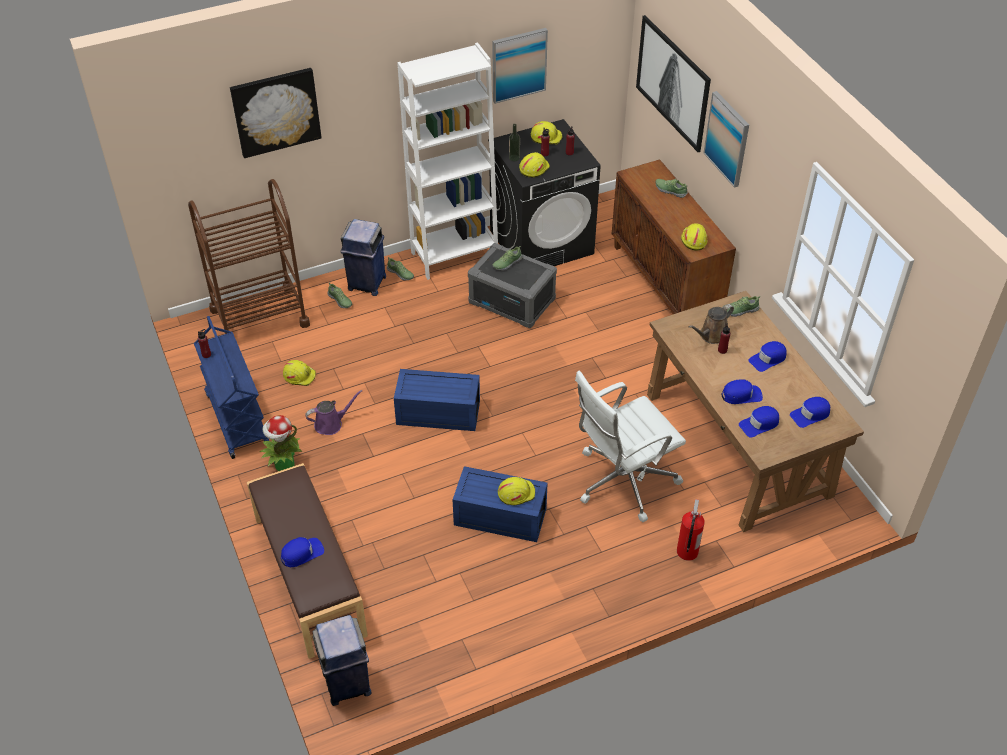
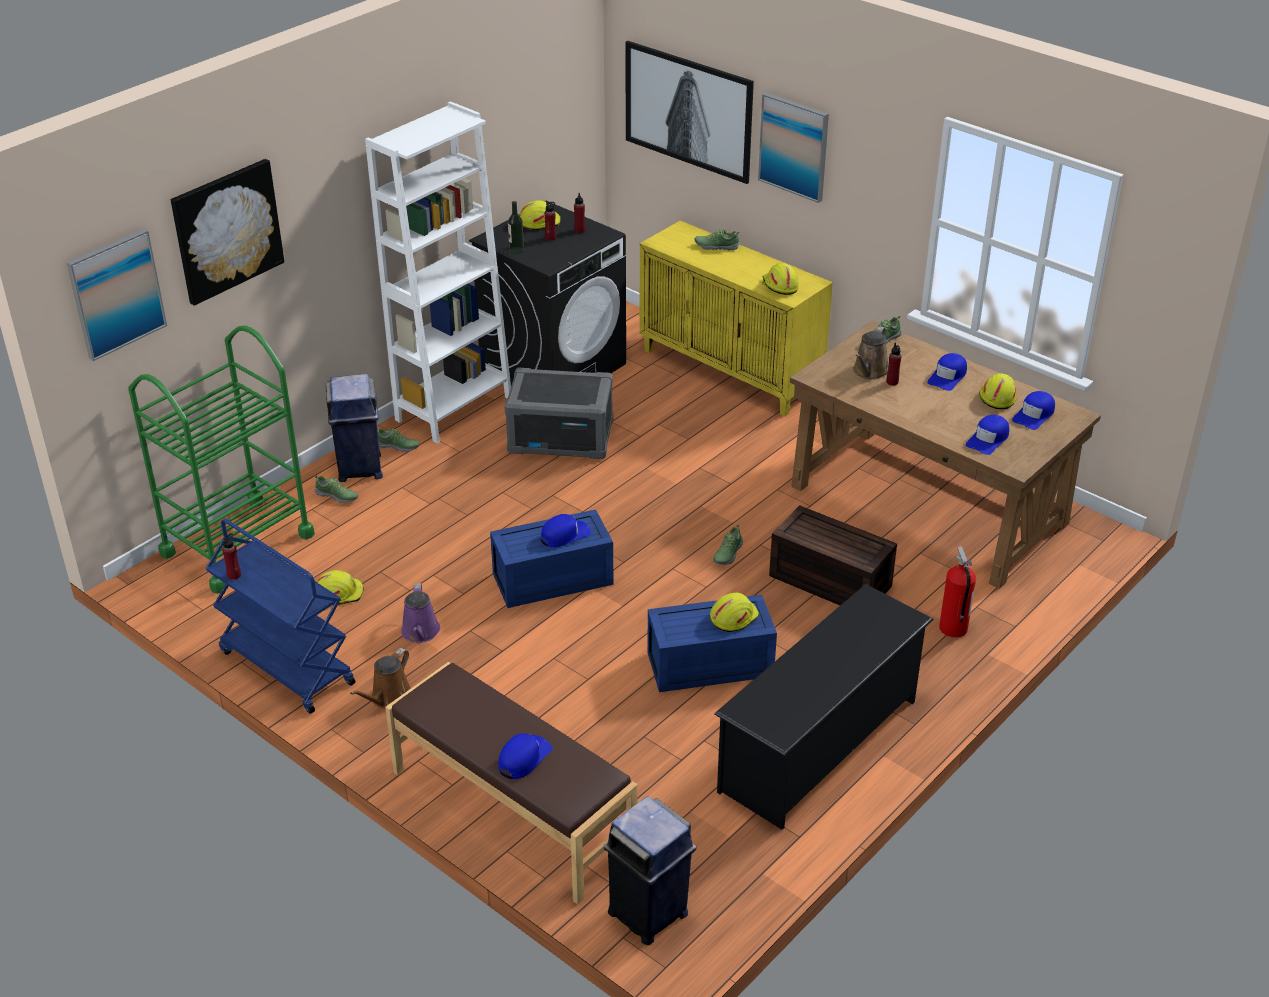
camera: 25 degrees left, 10 degrees down
(259, 317) = (237, 544): brown cart -> green cart
(284, 465) = (389, 698): potted plant -> brown watering can
(331, 424) = (420, 633): purple watering can -> purple watering can turned 135 degrees clockwise
(507, 263) = (548, 384): shoe -> shoe (727, 554)
(518, 65) = (493, 130): picture -> picture (116, 293)
(533, 168) = (548, 255): yellow hard hat -> yellow hard hat (996, 397)
(533, 606) = (819, 745): none -> black shoe rack
(622, 481) = (827, 581): white office chair -> brown storage box
(666, 283) = (731, 371): brown cabinet -> yellow cabinet
(741, 395) = (947, 418): blue cap -> blue cap (565, 535)

